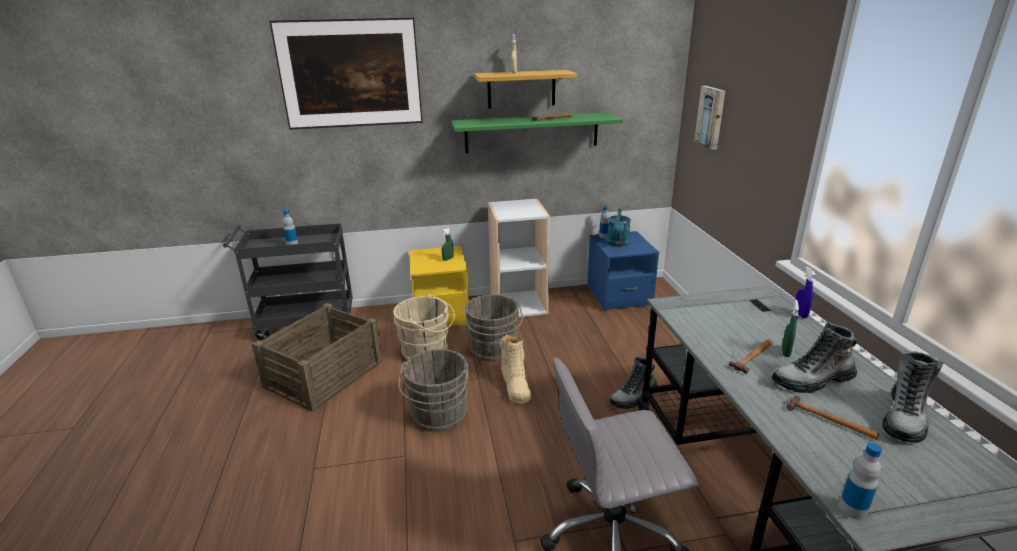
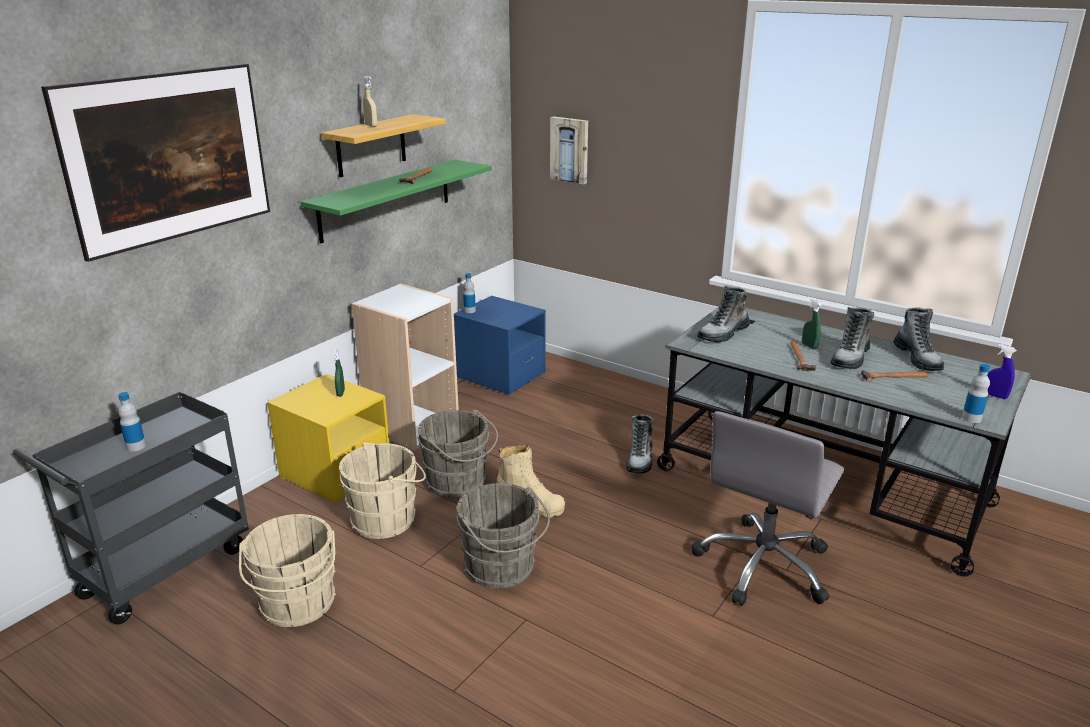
camera: 45 degrees left, 0 degrees up
(325, 374) = (297, 606): crate -> beige bucket
(618, 244) = (496, 314): turquoise watering can -> none
(716, 309) = (723, 334): none -> boot
(800, 314) = (775, 316): blue spray bottle -> blue spray bottle (995, 396)

